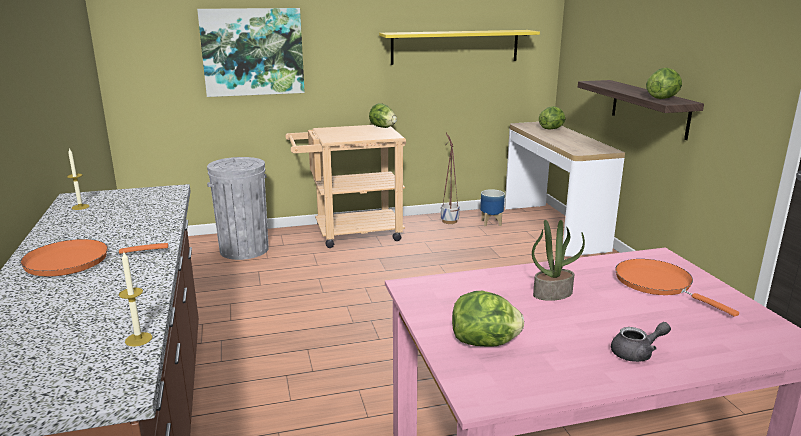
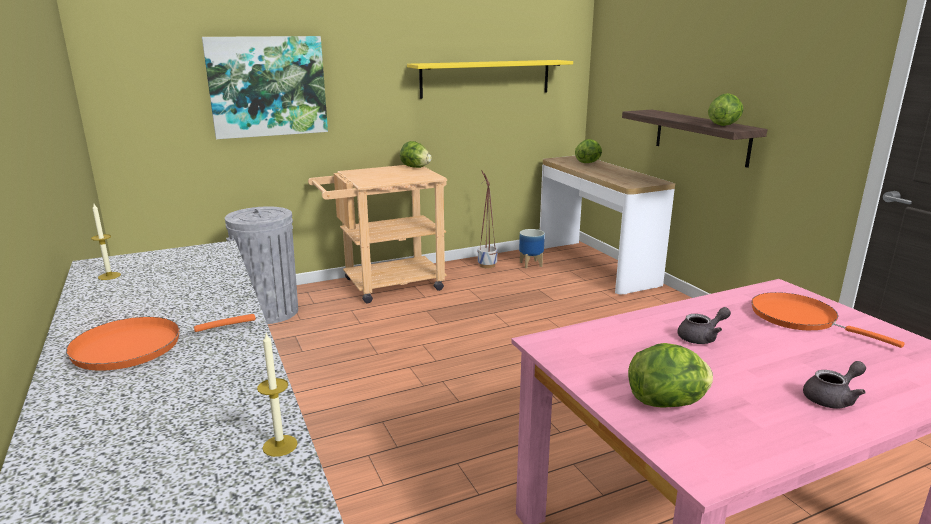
camera: 10 degrees left, 0 degrees up
(552, 293) = (701, 338): potted plant -> grey teapot

